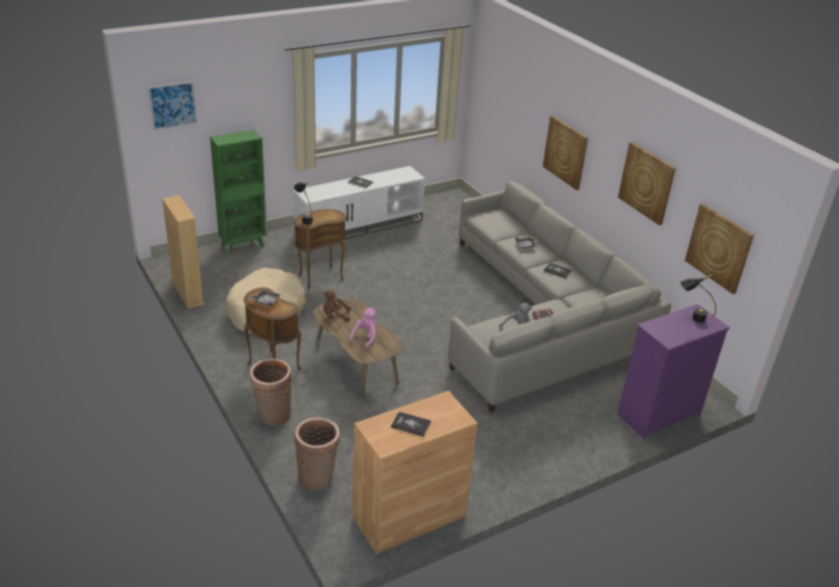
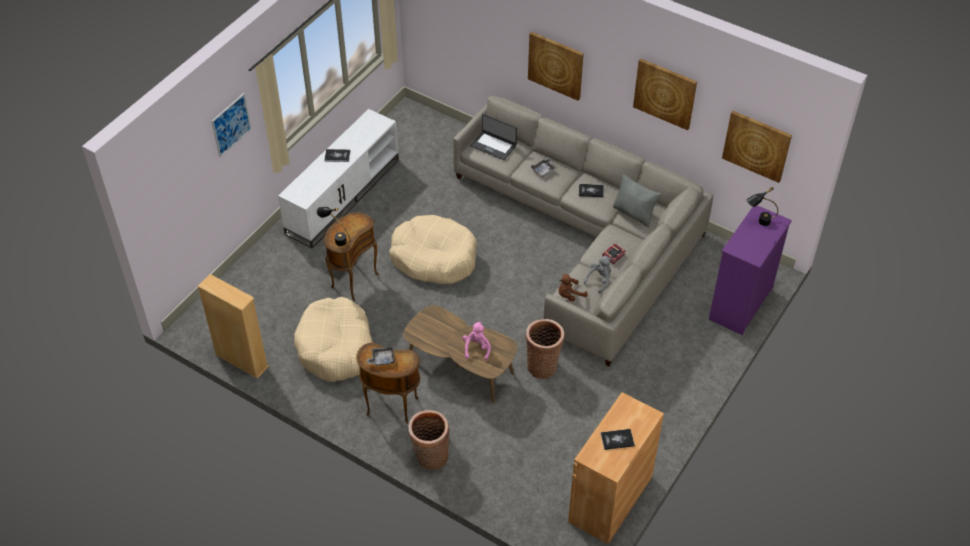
camera: 25 degrees left, 15 degrees up
(173, 105) = (160, 181): picture -> picture (231, 125)
(244, 245) = (245, 273): green bookcase -> none
(317, 476) = (513, 498): basket -> basket (543, 365)
(335, 316) = (428, 335): brown plush toy -> brown plush toy (569, 295)
(398, 285) = (434, 258): none -> beige dog bed
(495, 219) = (493, 145): none -> laptop
(587, 298) = (634, 214): none -> grey pillow

